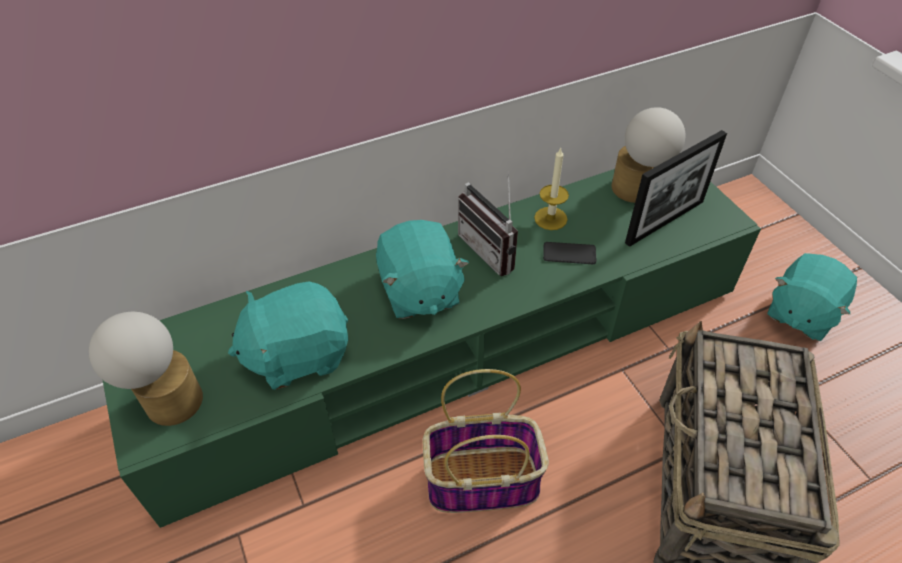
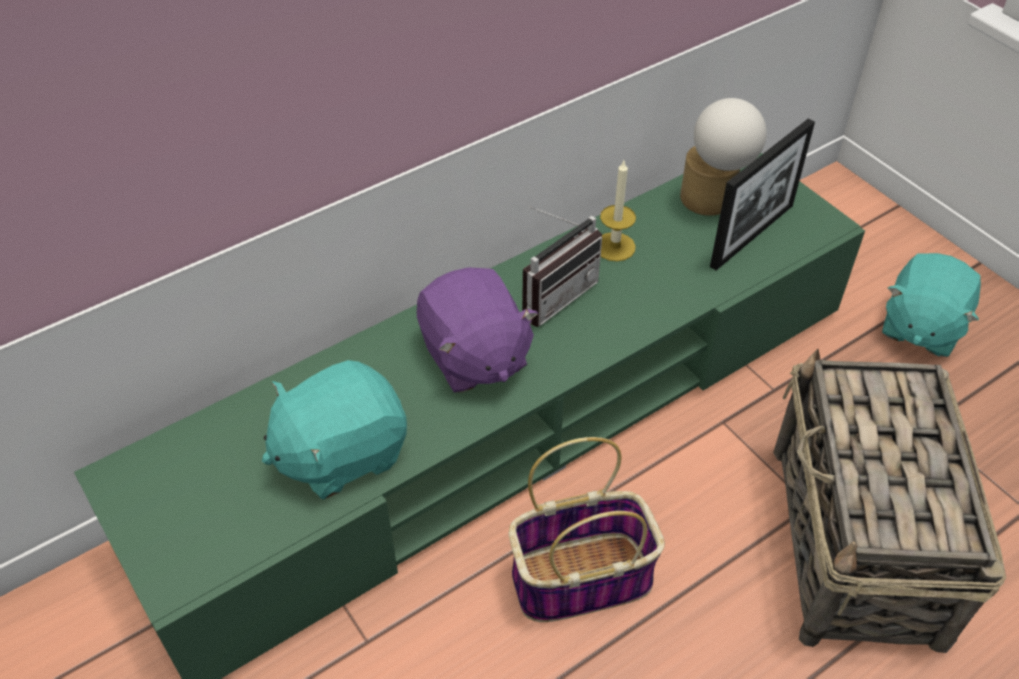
camera: 10 degrees left, 0 degrees up
(166, 401) = (188, 532): table lamp -> none
(419, 291) = (474, 357): turquoise plush toy -> purple plush toy
(493, 250) = (553, 294): radio -> radio turned 90 degrees counterclockwise
(569, 253) = (646, 288): phone -> none

